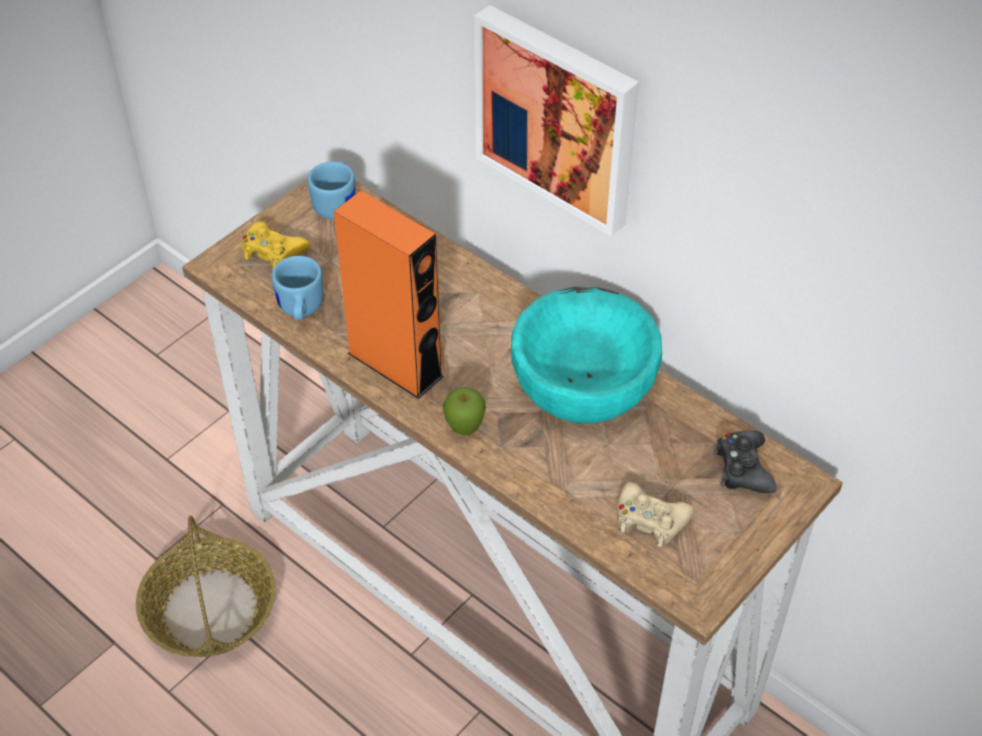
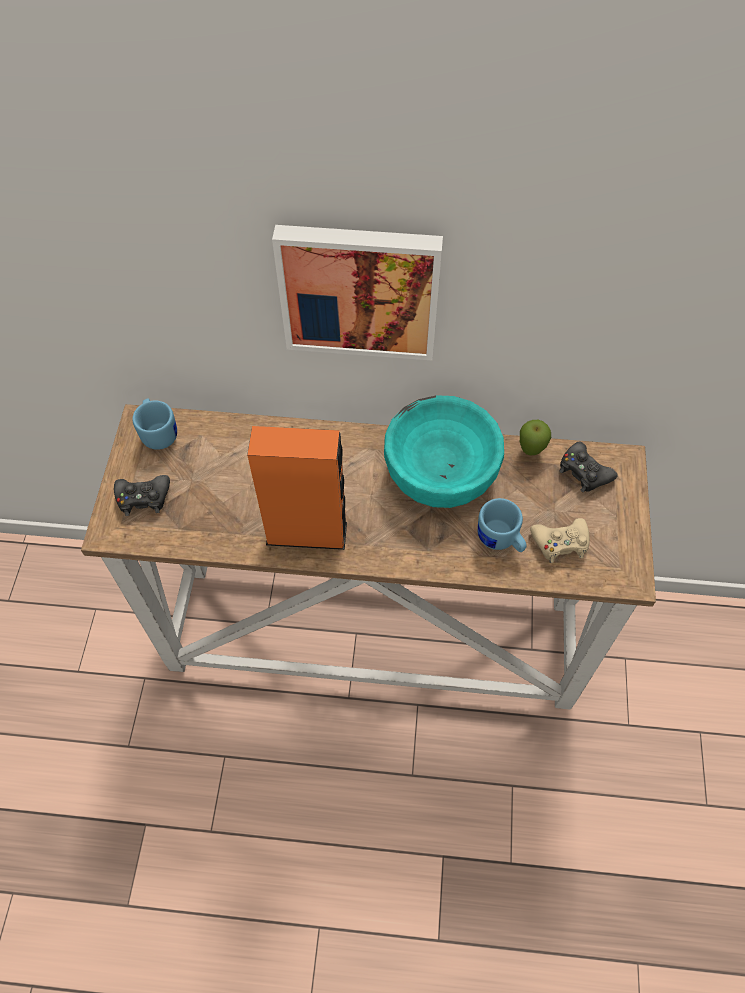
camera: 35 degrees left, 10 degrees up
(209, 609) = (194, 756): basket -> none
(273, 252) = (143, 498): yellow game controller -> black game controller
(300, 310) = (203, 532): blue mug -> blue mug (500, 540)
(464, 430) = (394, 553): apple -> apple (530, 451)

